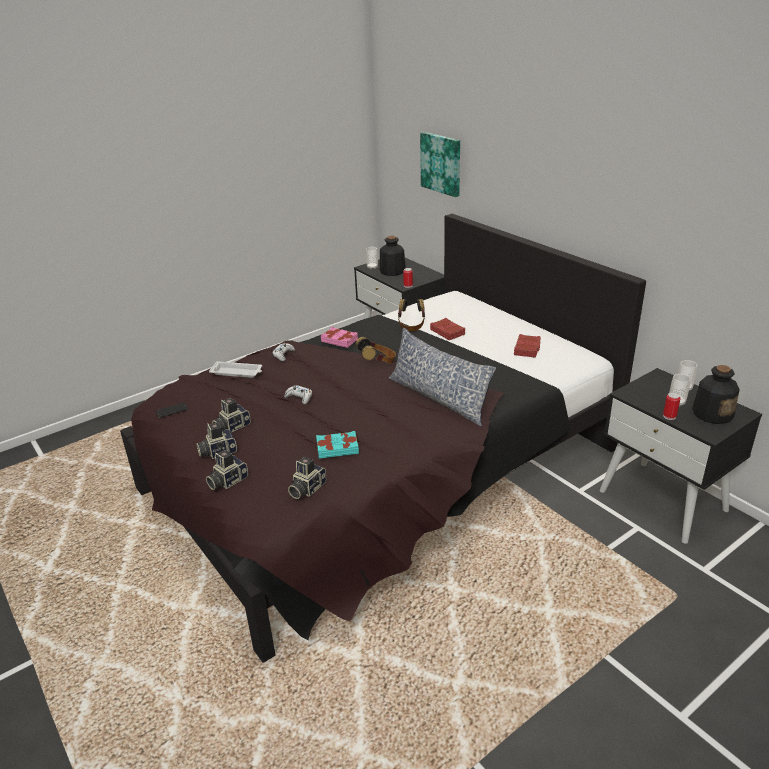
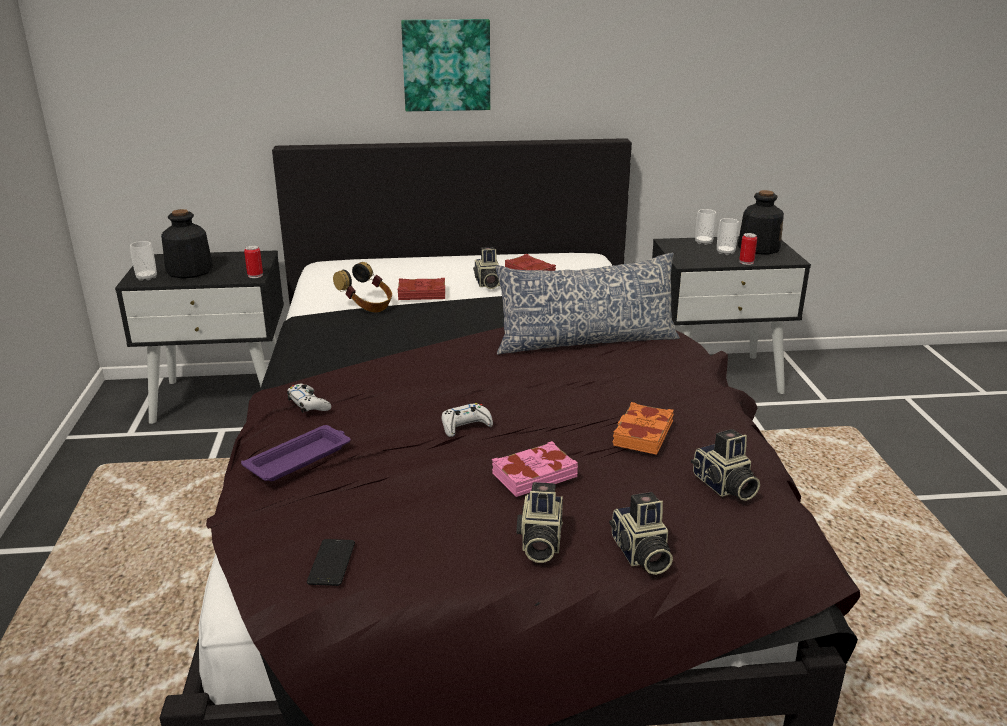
camera: 60 degrees left, 5 degrees down
(231, 426) = (475, 508): camera -> camera (487, 284)
(237, 372) = (300, 458): white tray -> purple tray
(337, 448) = (642, 434): turquoise book -> orange book
(339, 340) = (331, 356): pink book -> pink book (533, 475)
(378, 363) = (443, 350): headphones -> none
(442, 163) = (231, 72): picture -> picture (446, 65)

